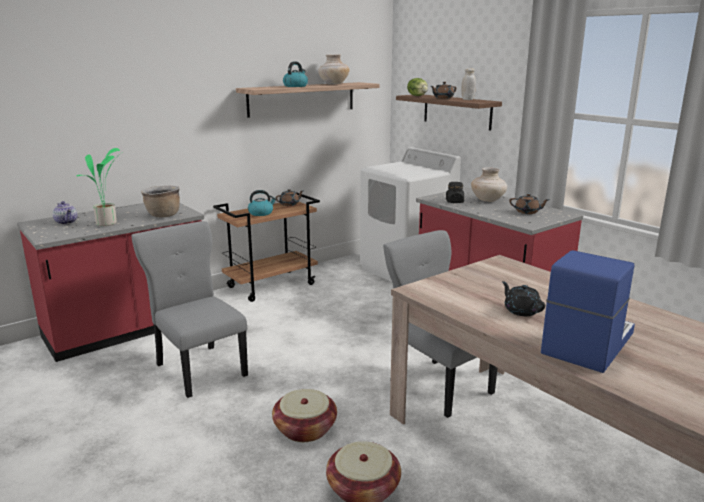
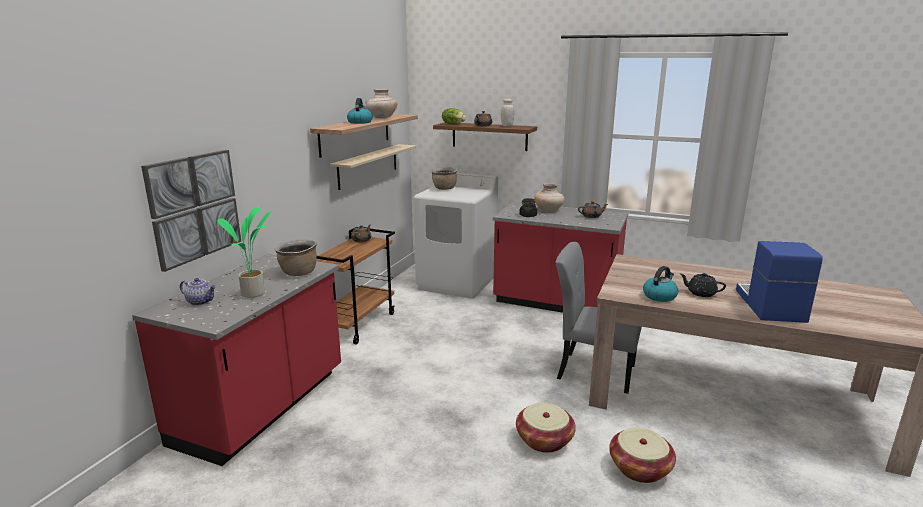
camera: 30 degrees left, 0 degrees up
(89, 144) = (194, 207): none -> picture
(199, 368) = (389, 420): grey chair -> none
(261, 213) = (350, 253): kettle -> kettle (659, 296)
(319, 133) = (368, 166): none -> beige shelf
(401, 165) = (444, 189): none -> brown cooking pot

